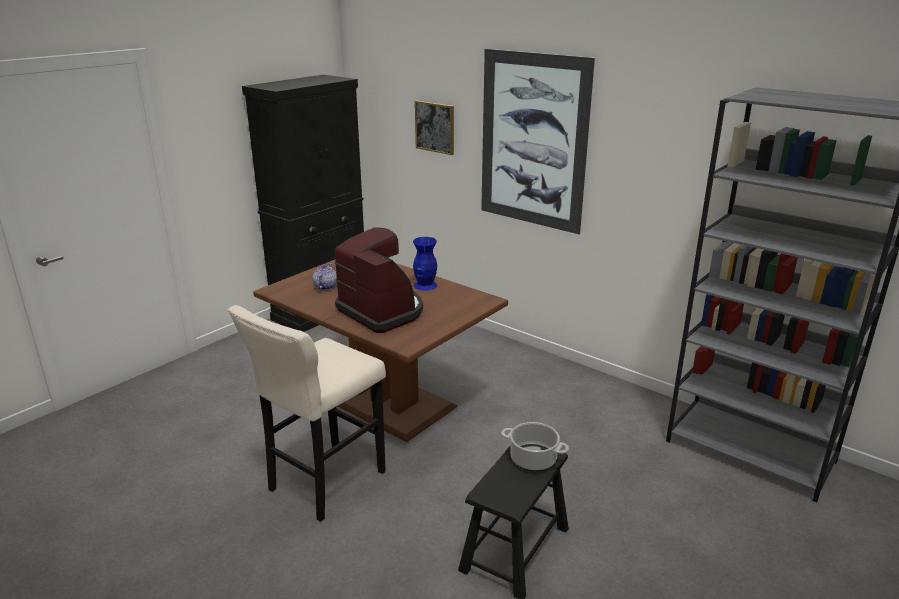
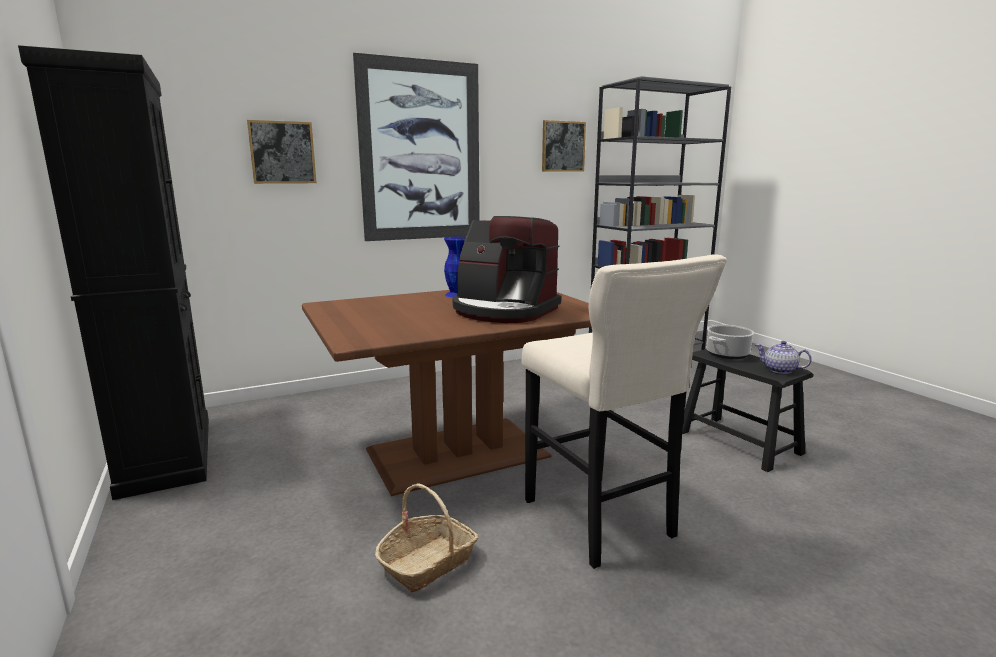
camera: 65 degrees left, 10 degrees down
(253, 428) = (428, 562): none -> basket
(325, 287) = (393, 322): teapot -> teapot (779, 370)
(382, 311) = (503, 311): coffee machine -> coffee machine turned 135 degrees counterclockwise
(693, 158) = (563, 146): none -> picture

